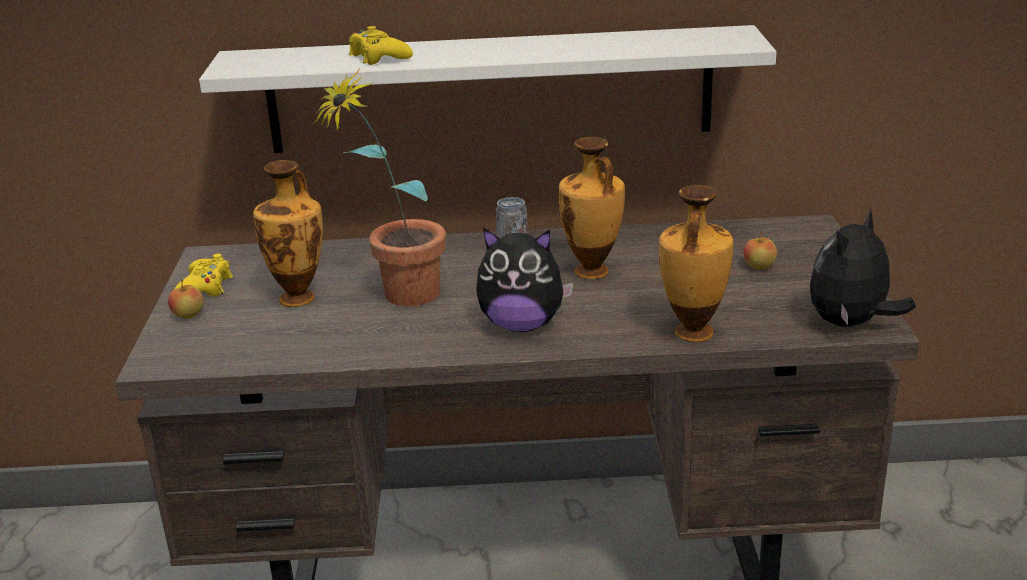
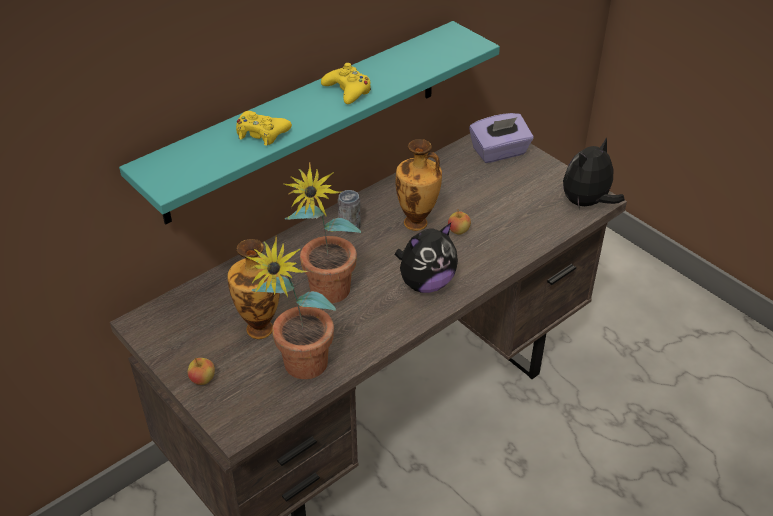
camera: 40 degrees left, 15 degrees up
(205, 287) = (180, 350): yellow game controller -> yellow game controller (348, 91)
(278, 346) = (300, 373): none -> potted plant
(490, 90) = (305, 120): white shelf -> turquoise shelf
(692, 333) = (521, 246): vase -> none
(759, 267) = (500, 179): apple -> apple (458, 231)
(795, 243) = (499, 152): none -> purple tissue box
(851, 324) = (587, 203): plush toy -> plush toy turned 45 degrees clockwise

